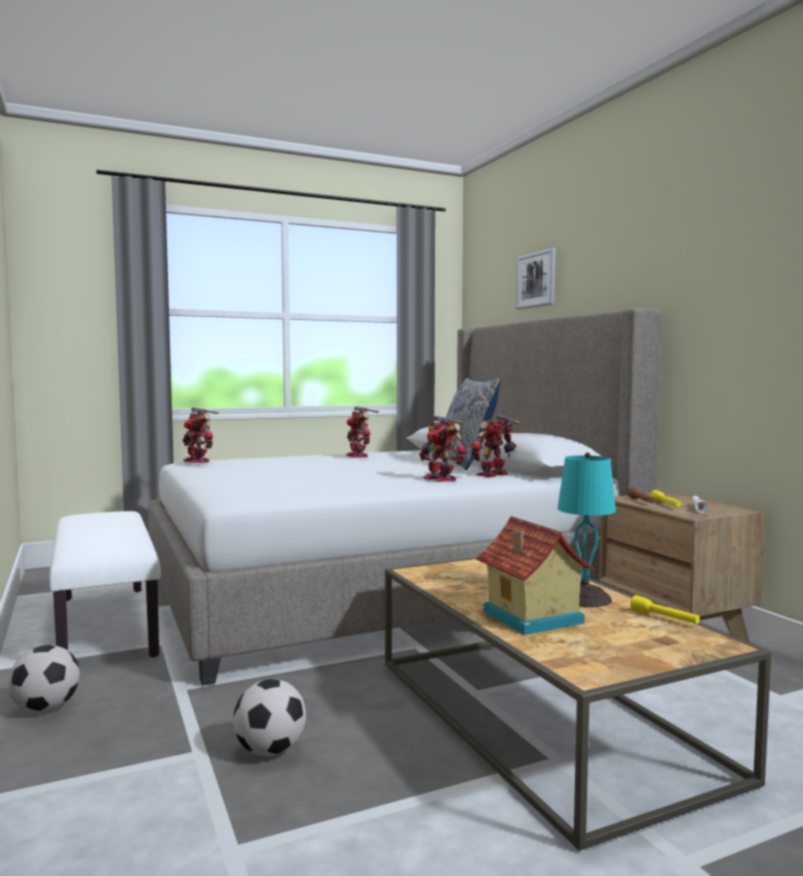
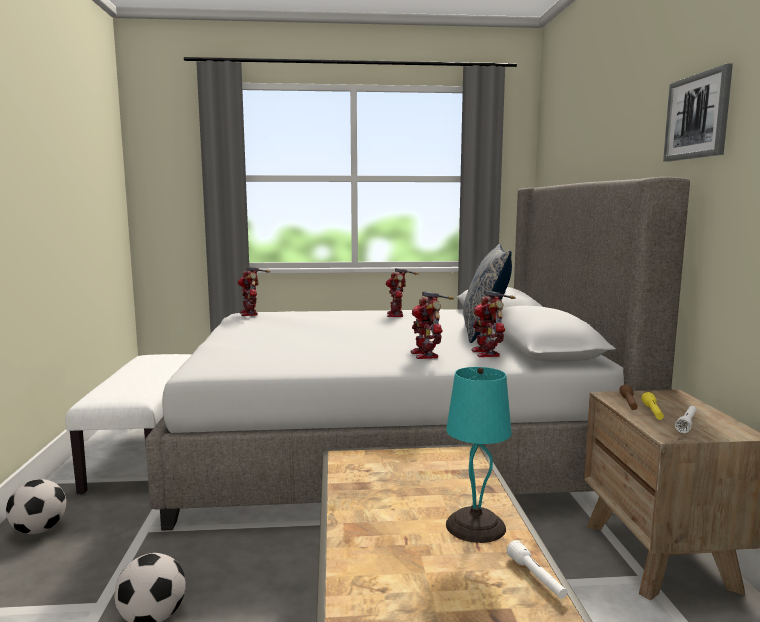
camera: 20 degrees right, 5 degrees up
(494, 475) = (488, 353): toy robot -> toy robot turned 75 degrees counterclockwise
(530, 618) = (387, 546): toy house -> none
(536, 280) = (590, 138): picture -> picture (697, 117)
(664, 618) = (536, 578): yellow flashlight -> white flashlight

